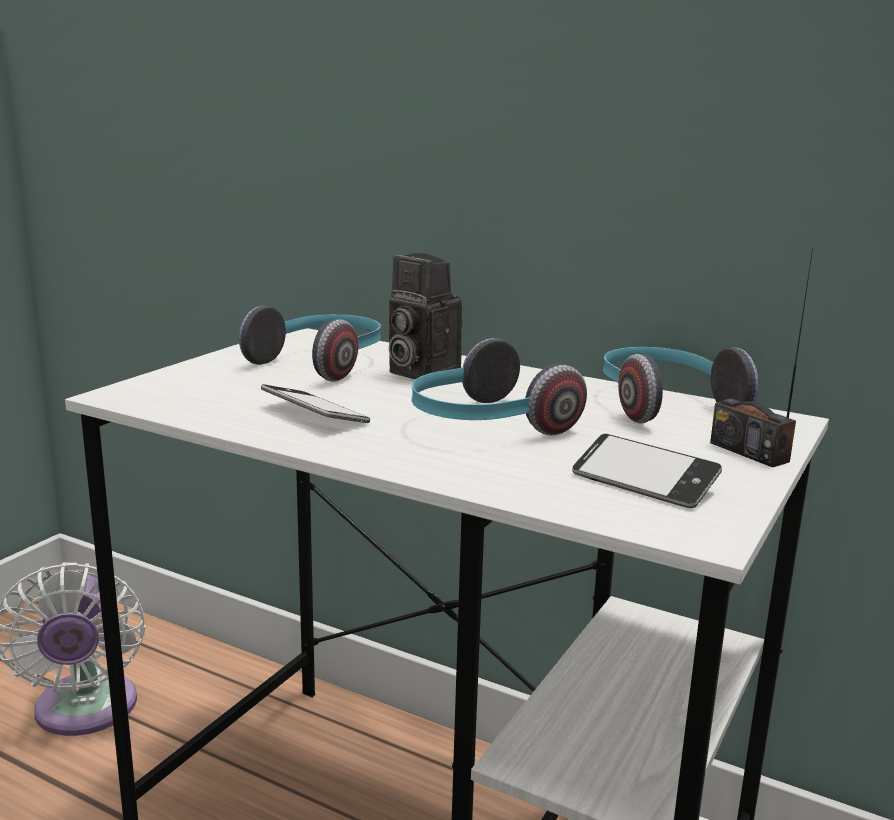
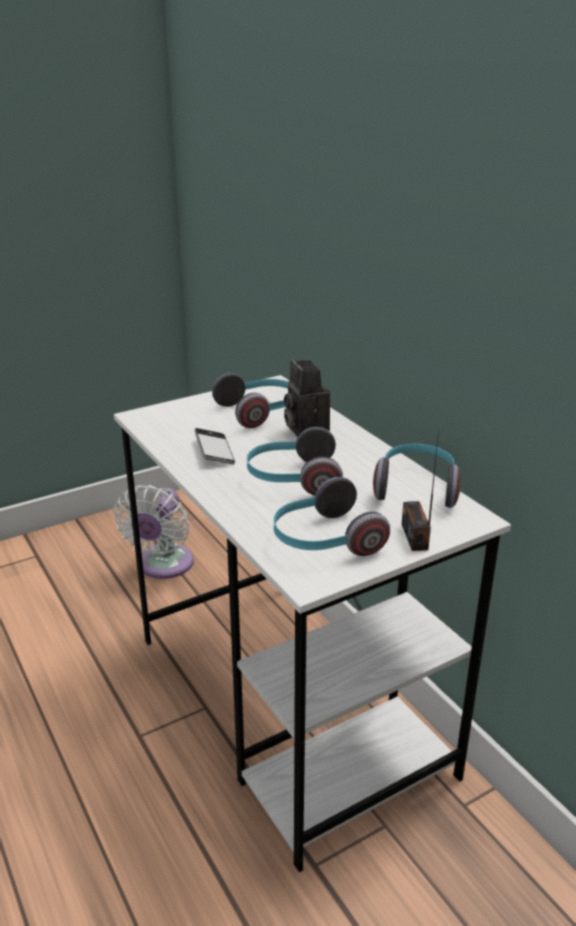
camera: 30 degrees right, 10 degrees up
(644, 481) = (324, 540): phone -> headphones

